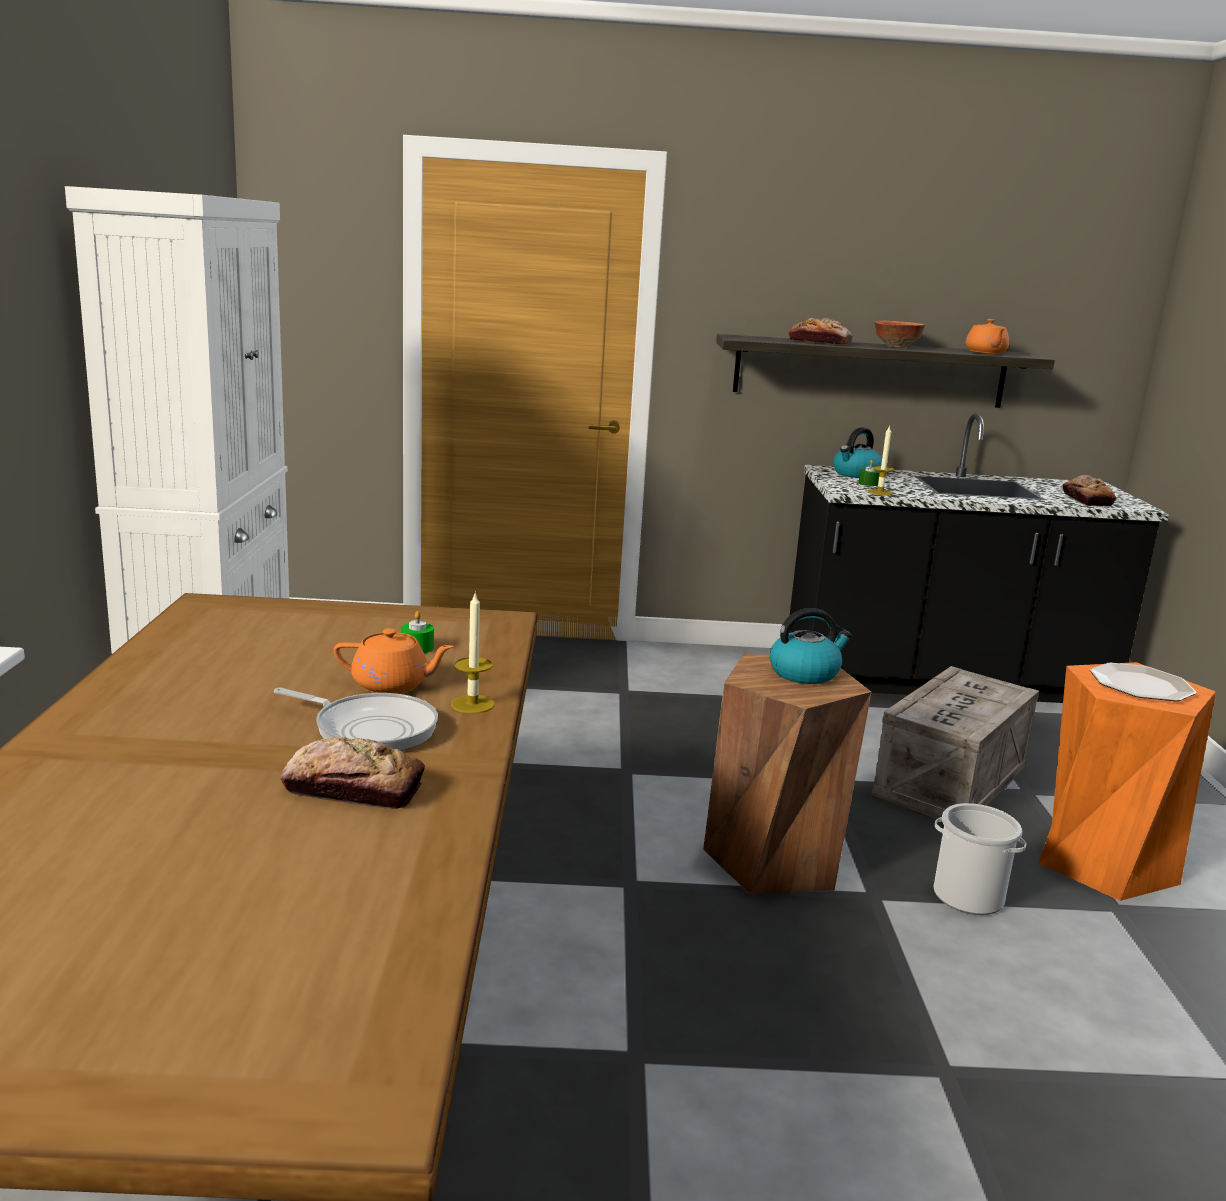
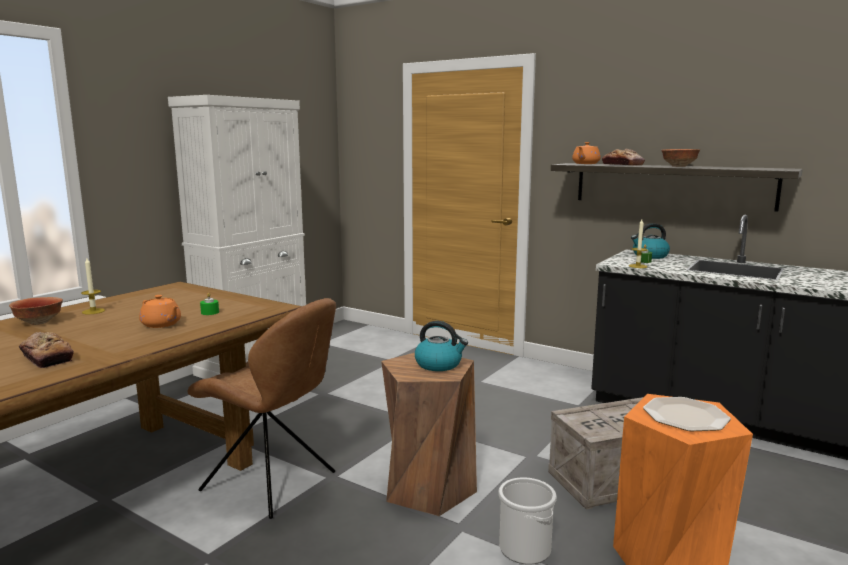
camera: 35 degrees right, 5 degrees down
(125, 726) = (38, 322): none -> bowl
(370, 729) = (109, 338): frying pan -> none
(472, 704) = (172, 337): candle -> candle (93, 311)
(561, 920) = (272, 483): none -> brown chair
(986, 353) = (748, 168): orange teapot -> orange teapot (585, 164)
(1087, 500) = (821, 283): bread -> none

